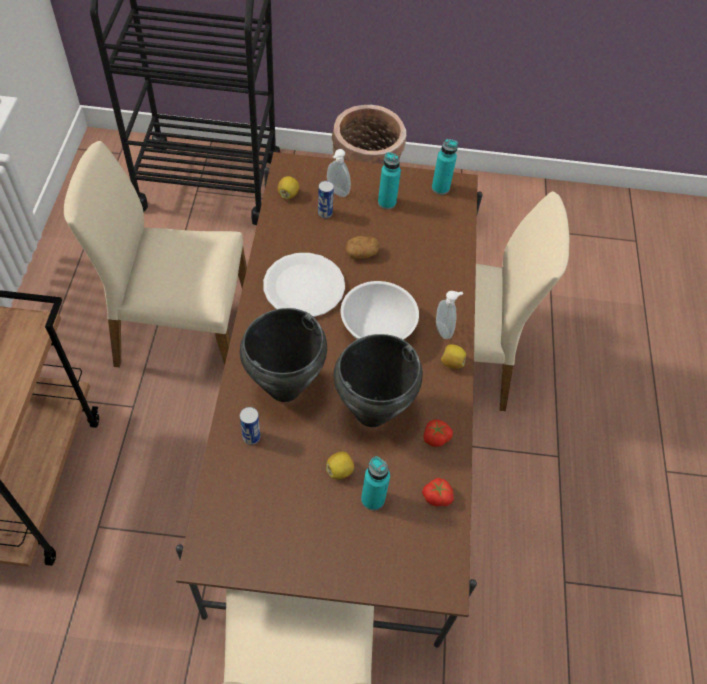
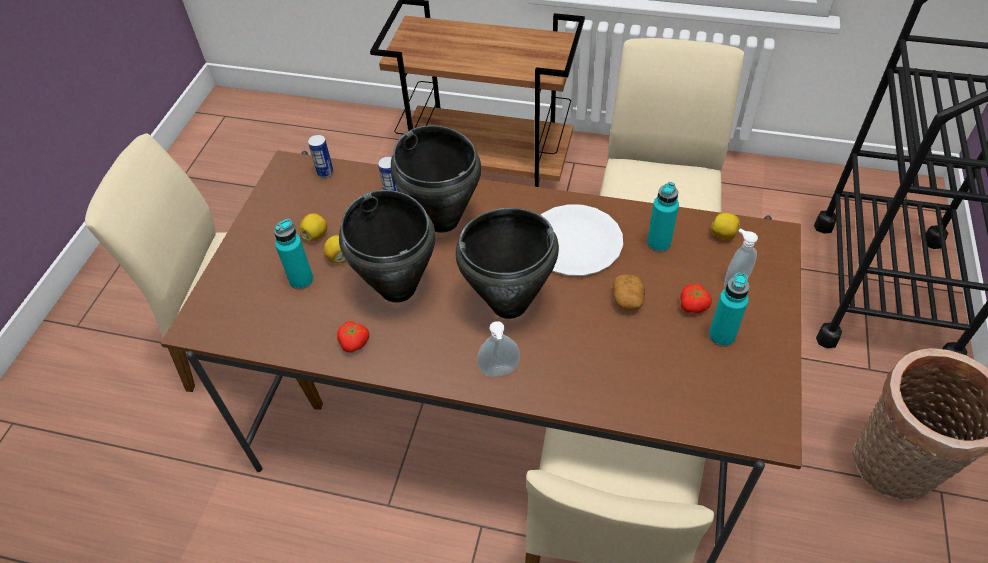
camera: 105 degrees right, 5 degrees down
(325, 213) = (694, 268): can -> can (325, 173)
(377, 328) = (510, 304): white bowl -> black cooking pot
(437, 495) = (287, 334): tomato -> tomato (694, 305)
(440, 188) = (761, 407): turquoise bottle -> turquoise bottle (658, 243)
(451, 362) = (450, 373): lemon -> lemon (316, 235)

